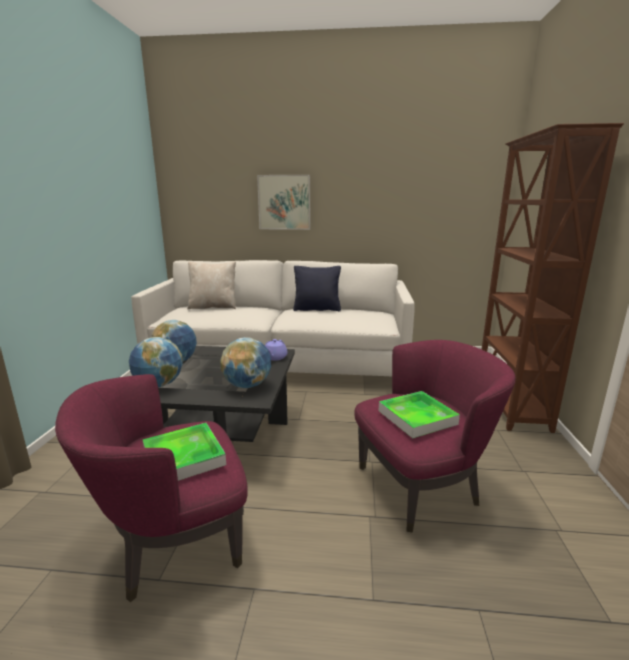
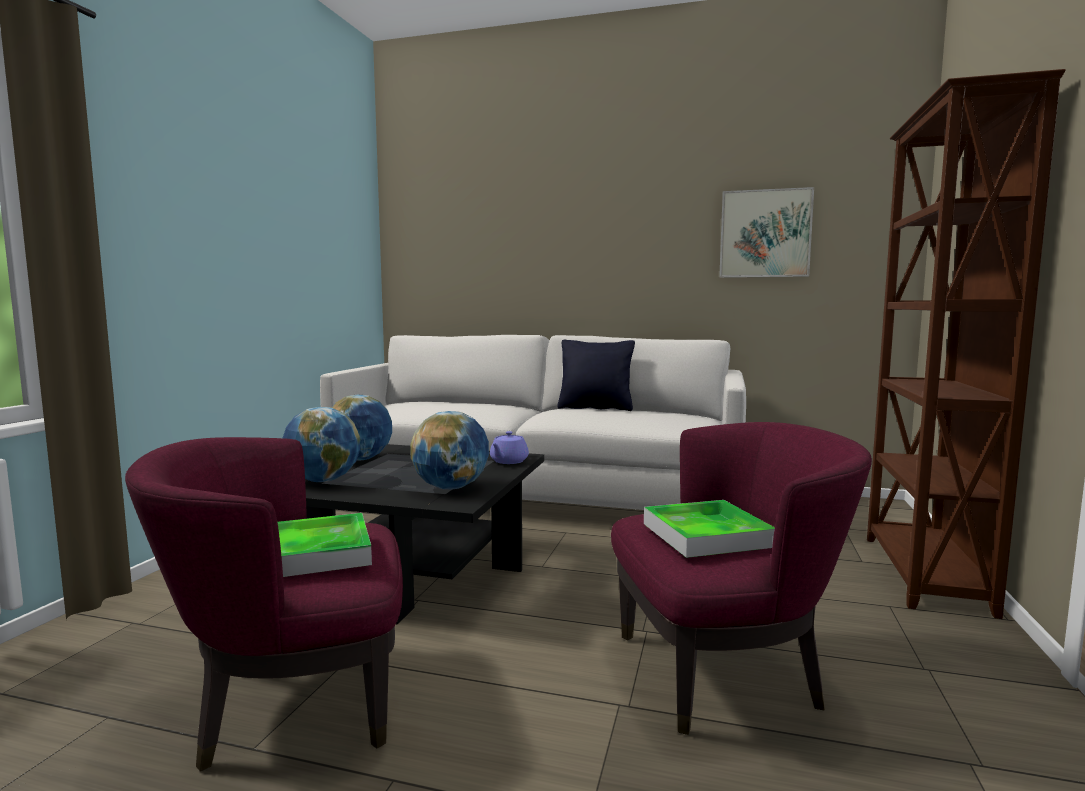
camera: 10 degrees right, 10 degrees down
(213, 307) = (440, 402): beige pillow -> none
(284, 202) = (556, 252): picture -> picture (765, 233)

